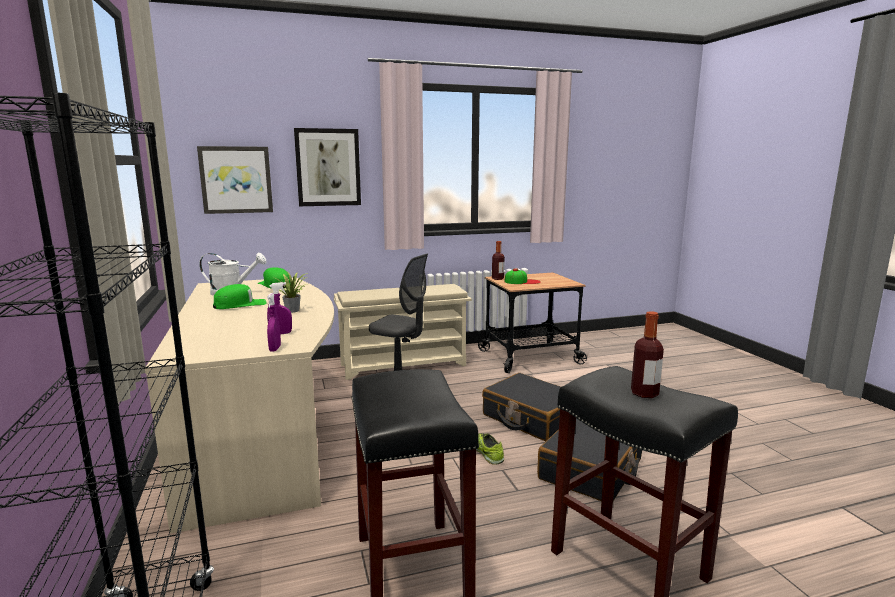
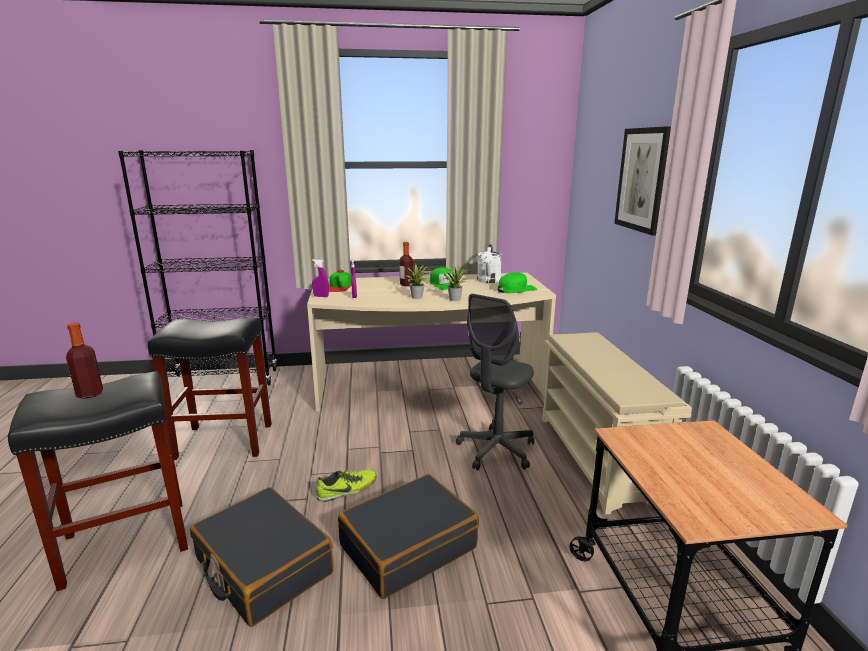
camera: 100 degrees right, 5 degrees up
(236, 180) = (594, 186): picture -> none
(303, 299) = (454, 298): none -> potted plant
(497, 278) = (698, 430): bottle -> bottle (406, 284)
(522, 281) = (680, 453): cap -> cap (339, 286)

